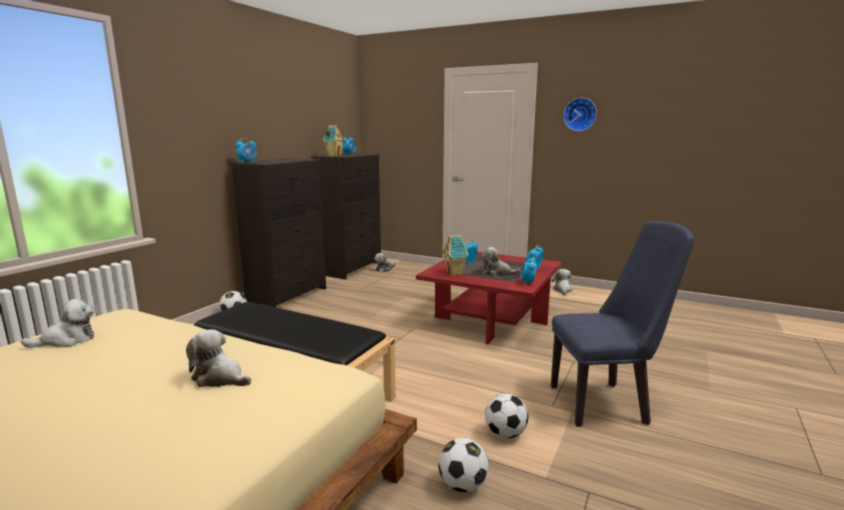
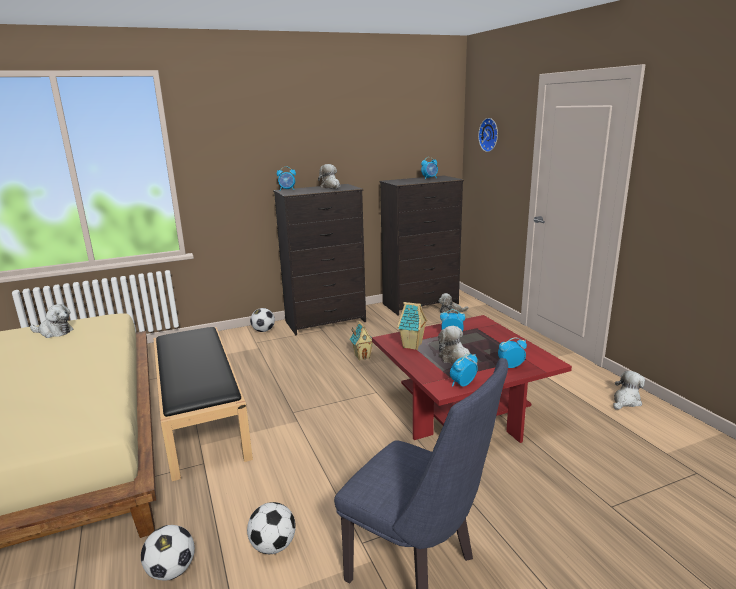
camera: 40 degrees right, 5 degrees up
(220, 378) = (49, 396): plush toy -> plush toy (331, 187)
(334, 156) = (400, 182): toy house -> toy house (362, 356)
(580, 114) = (693, 146): wall clock -> wall clock (490, 135)

